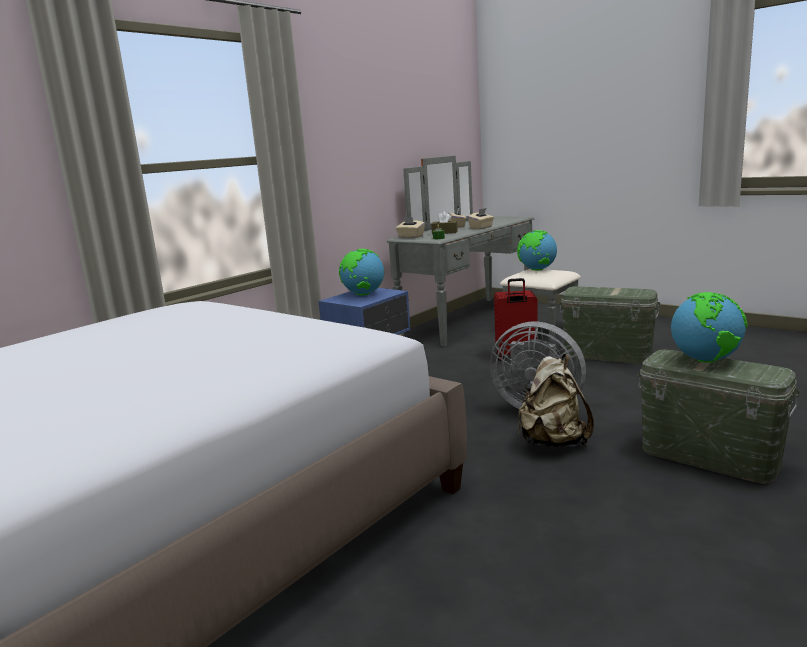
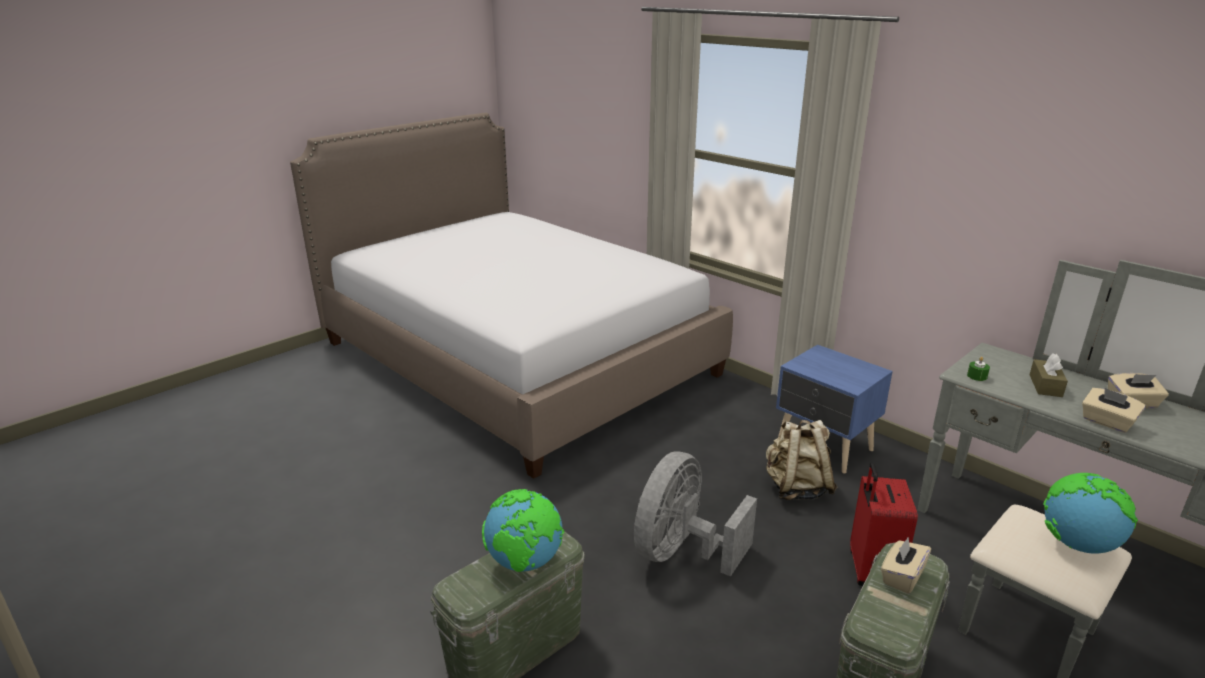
camera: 95 degrees right, 10 degrees up
(363, 294) = (840, 368): globe -> none
(410, 237) = (999, 358): beige tissue box -> beige tissue box (902, 577)
(553, 442) = (591, 545): beige backpack -> beige backpack (796, 488)

